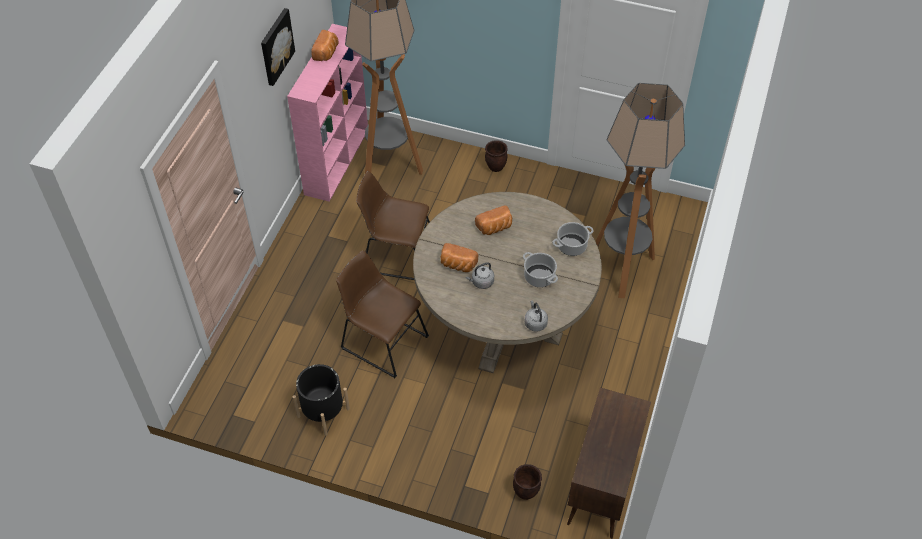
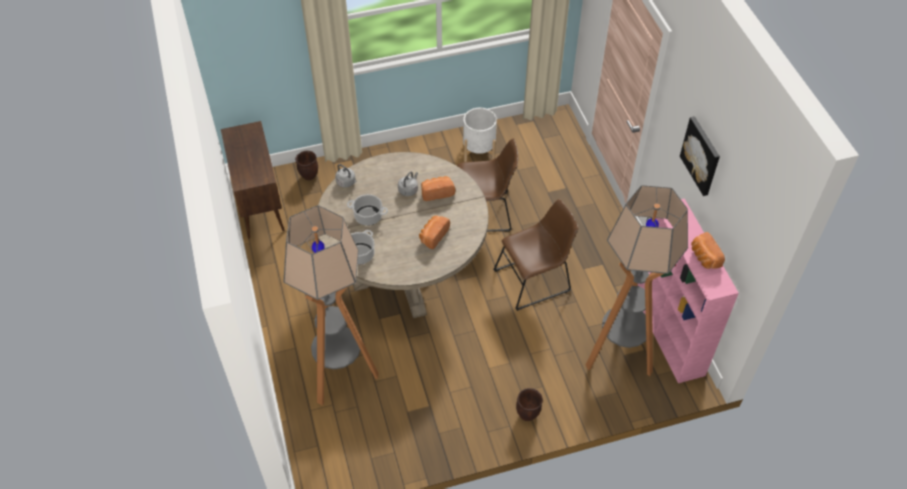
camera: 145 degrees right, 0 degrees up
(323, 412) = (479, 151): black planter -> white planter

